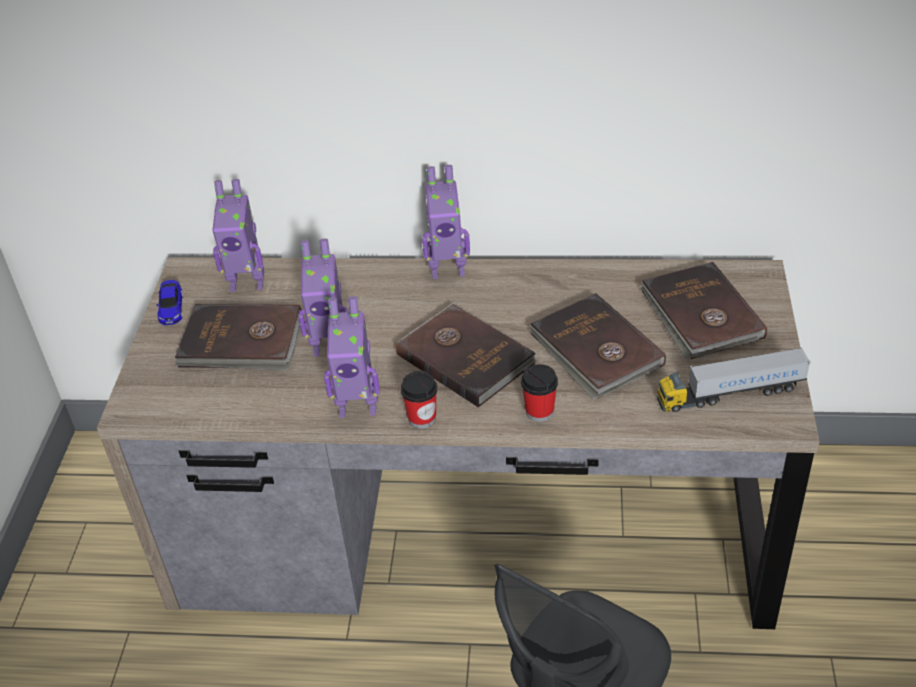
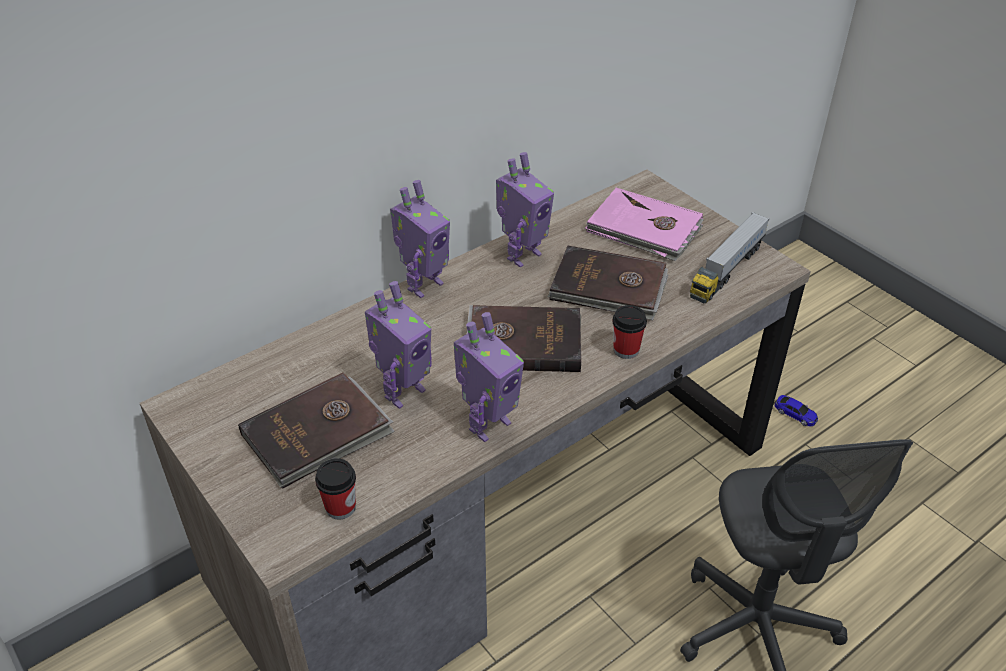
camera: 45 degrees left, 0 degrees up
(171, 308) = (206, 444): toy car -> toy car (795, 414)
(247, 282) = (255, 383): toy robot -> toy robot (522, 255)
(422, 418) = (550, 404): cup -> cup (340, 507)
(700, 315) = (644, 229): brown book -> pink book

